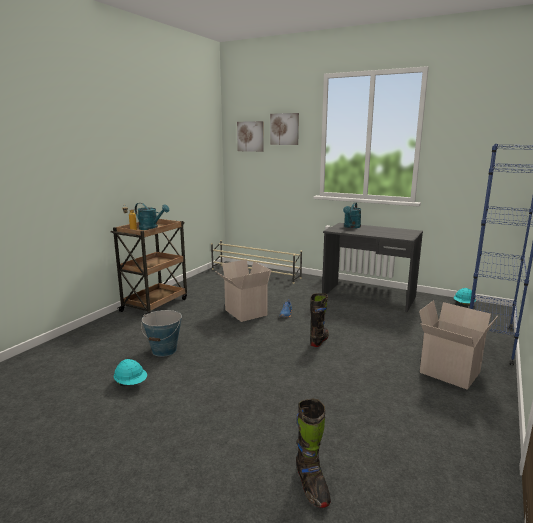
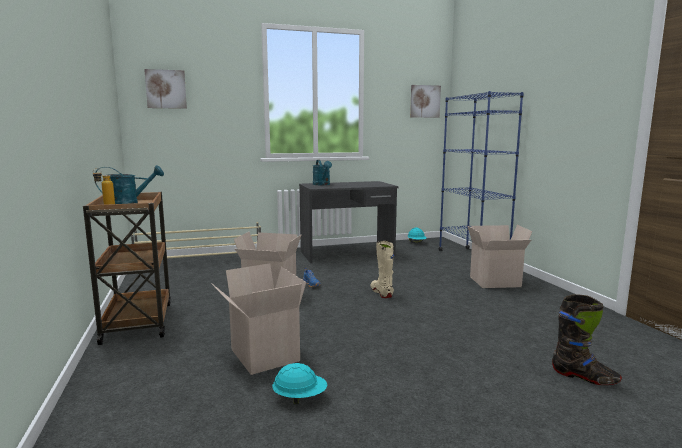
camera: 45 degrees left, 5 degrees down
(164, 350) = (262, 355): bucket -> cardboard box
(284, 129) = (215, 81): picture -> picture (424, 101)
(319, 340) = (381, 293): black boot -> beige boot

